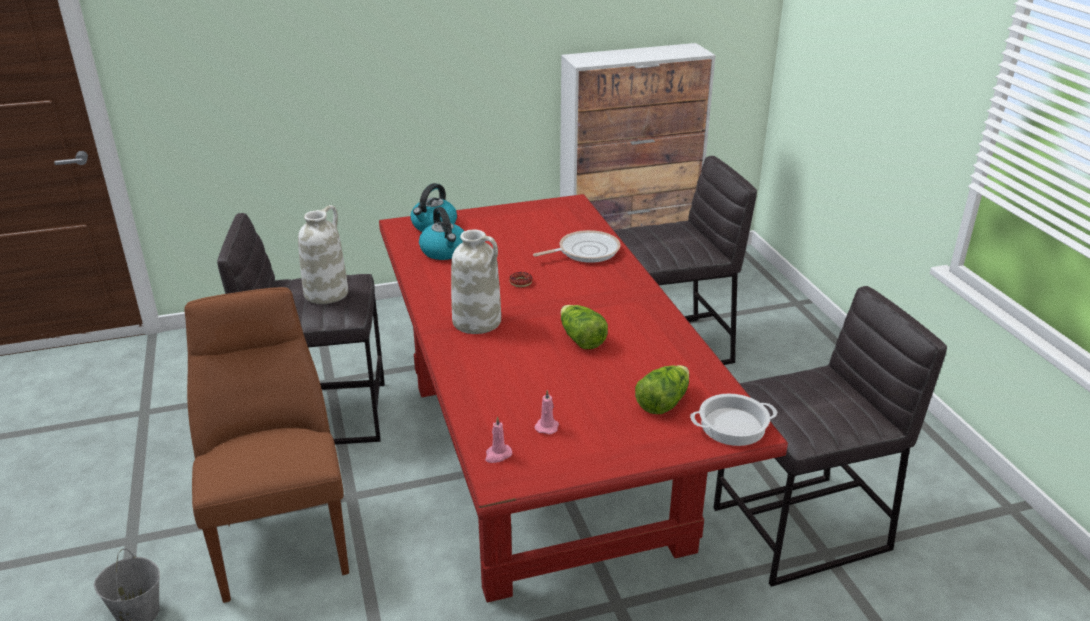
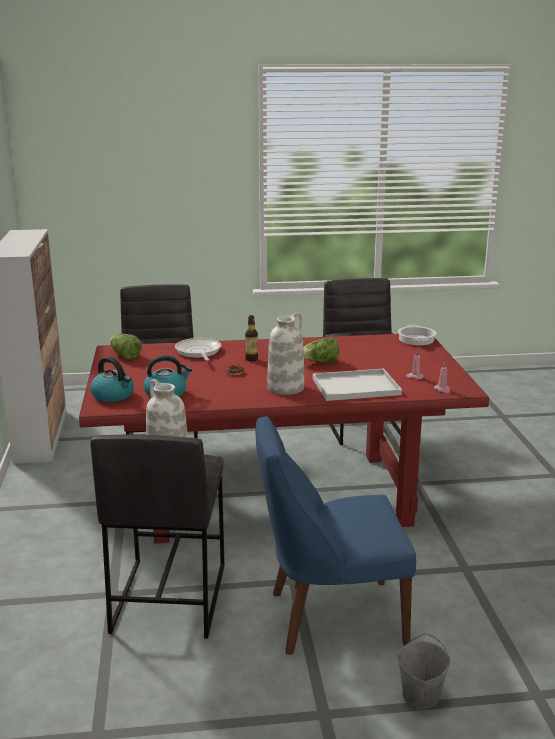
camera: 80 degrees left, 10 degrees down
(281, 532) = (330, 617): brown chair -> blue chair
(491, 373) = (354, 387): none -> white tray
(573, 288) = (251, 359): none -> bottle
(662, 402) = (393, 350): lettuce -> lettuce (125, 355)

